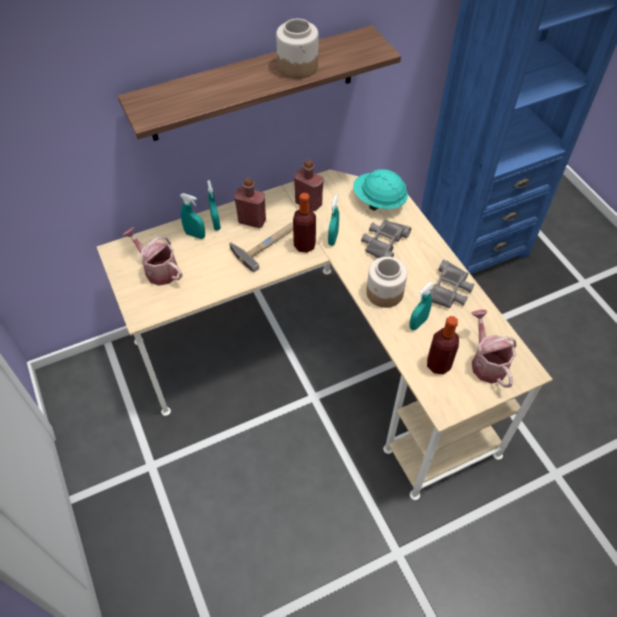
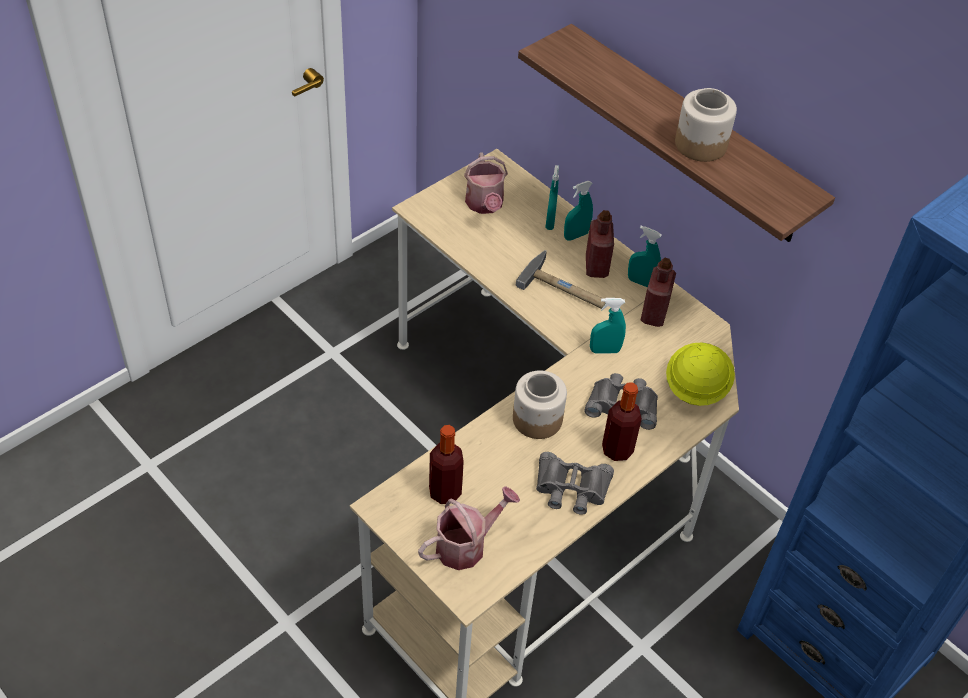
camera: 70 degrees right, 5 degrees down
(158, 269) = (485, 205): watering can -> watering can turned 150 degrees clockwise
(304, 245) = (580, 324): bottle -> bottle (617, 450)
(378, 201) = (696, 387): turquoise hard hat -> yellow hard hat
(418, 323) = (502, 462): turquoise spray bottle -> turquoise spray bottle (641, 282)

